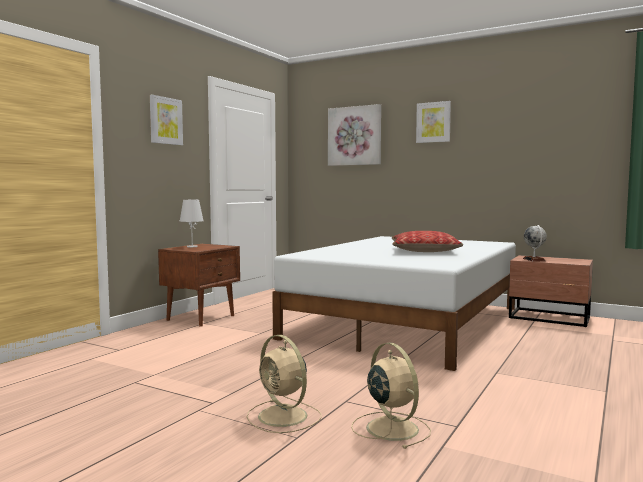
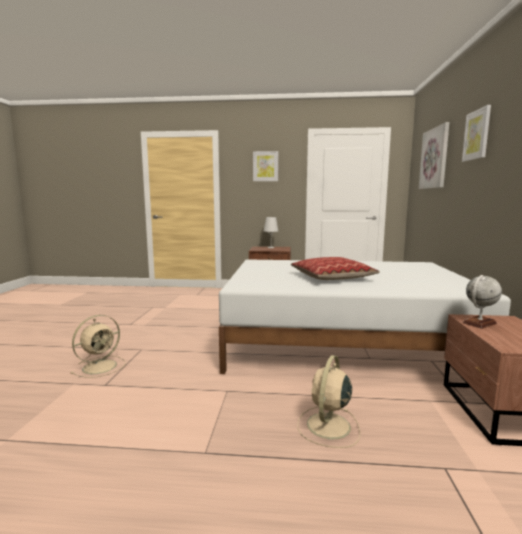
camera: 65 degrees right, 5 degrees up
(284, 417) = (114, 340): beige fan -> beige fan (328, 426)

